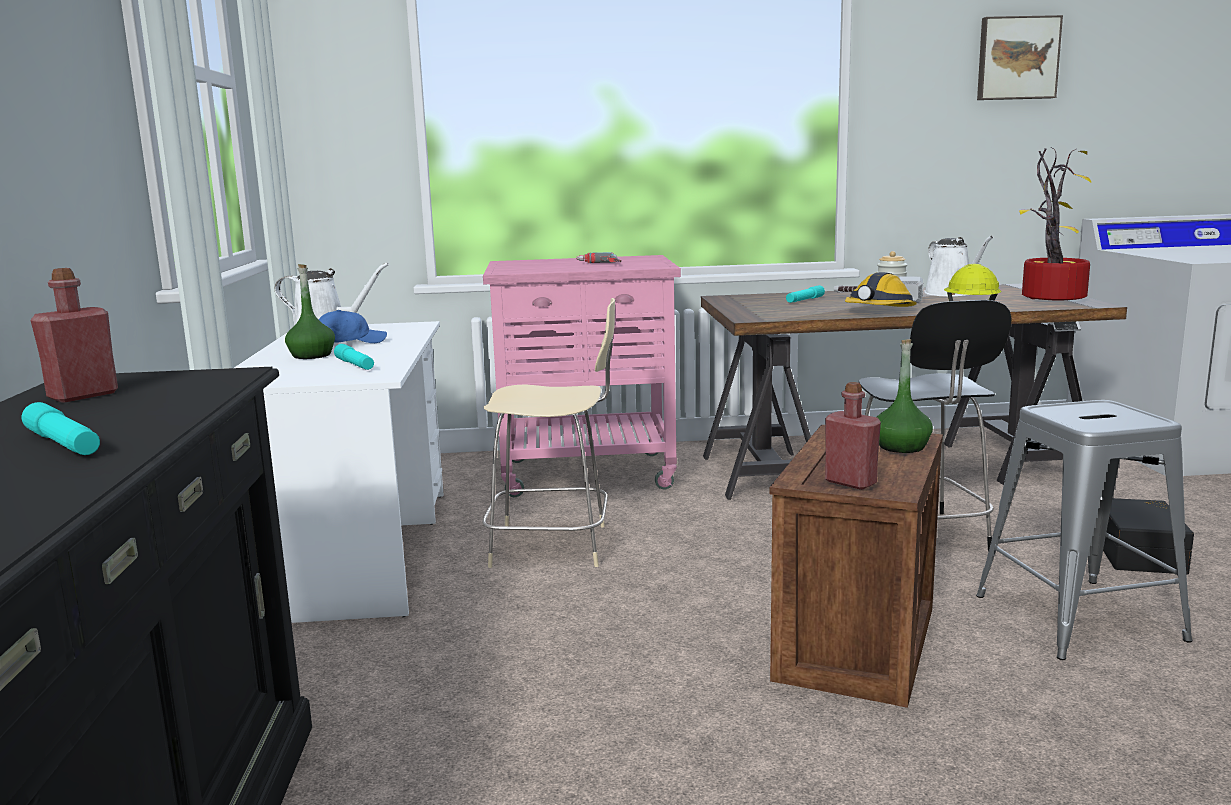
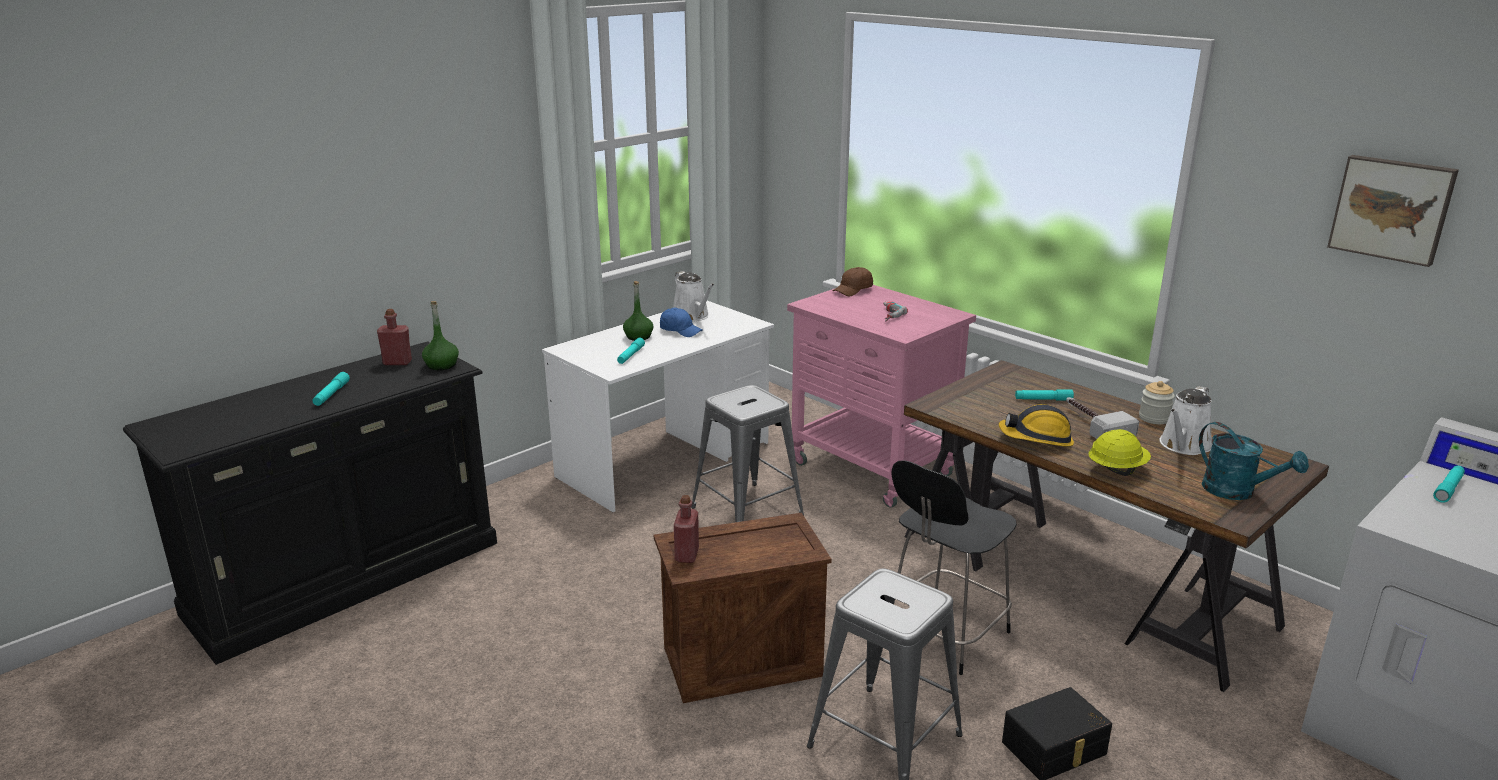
camera: 50 degrees right, 10 degrees up
(511, 263) = (853, 290): none -> brown cap
(555, 546) = (747, 511): beige chair -> grey stool
(901, 447) = (780, 552): green bottle -> green bottle (441, 365)
(1049, 298) = (1237, 492): potted plant -> turquoise watering can
(1149, 251) = (1448, 489): none -> turquoise flashlight

